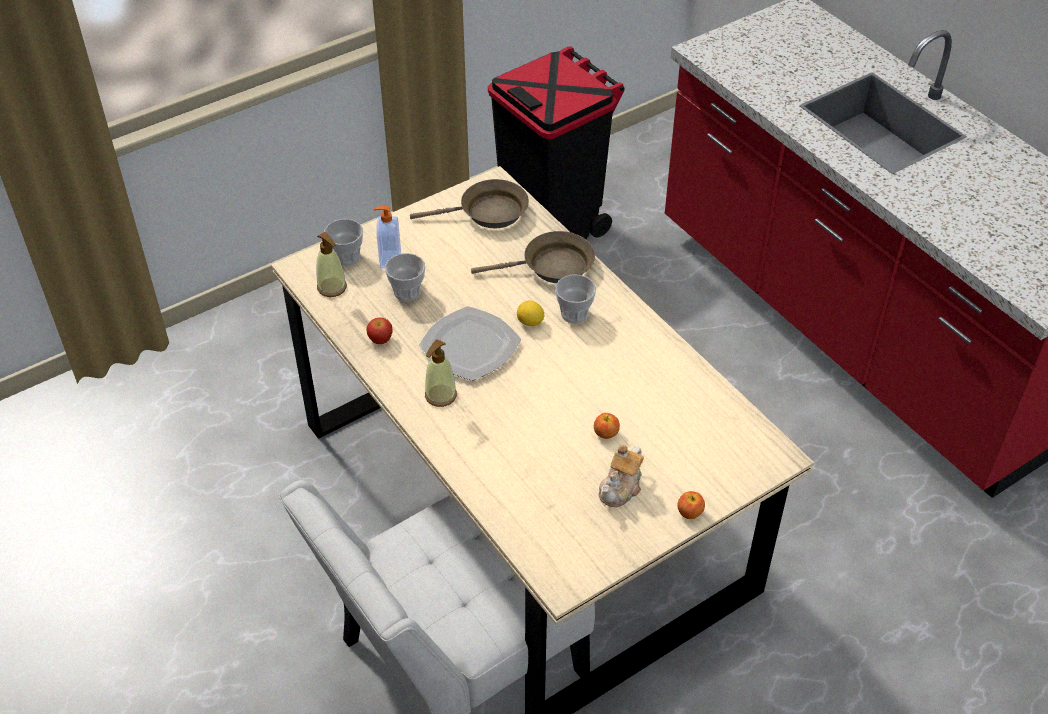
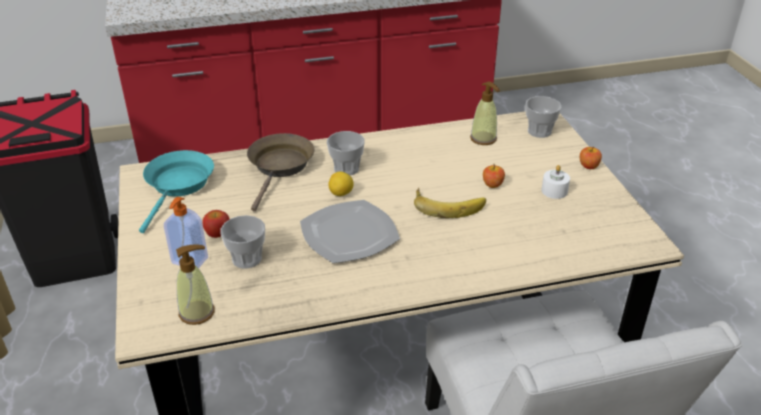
camera: 70 degrees left, 10 degrees down
(346, 257) = (158, 292): cup -> cup (539, 131)
(380, 340) = (302, 291): apple -> apple (218, 233)
(440, 395) = (403, 266): soap dispenser -> soap dispenser (483, 139)
(488, 213) = (178, 185): brown frying pan -> turquoise frying pan
(551, 406) = (448, 204): none -> banana
(621, 488) = (554, 191): teapot -> white candle

